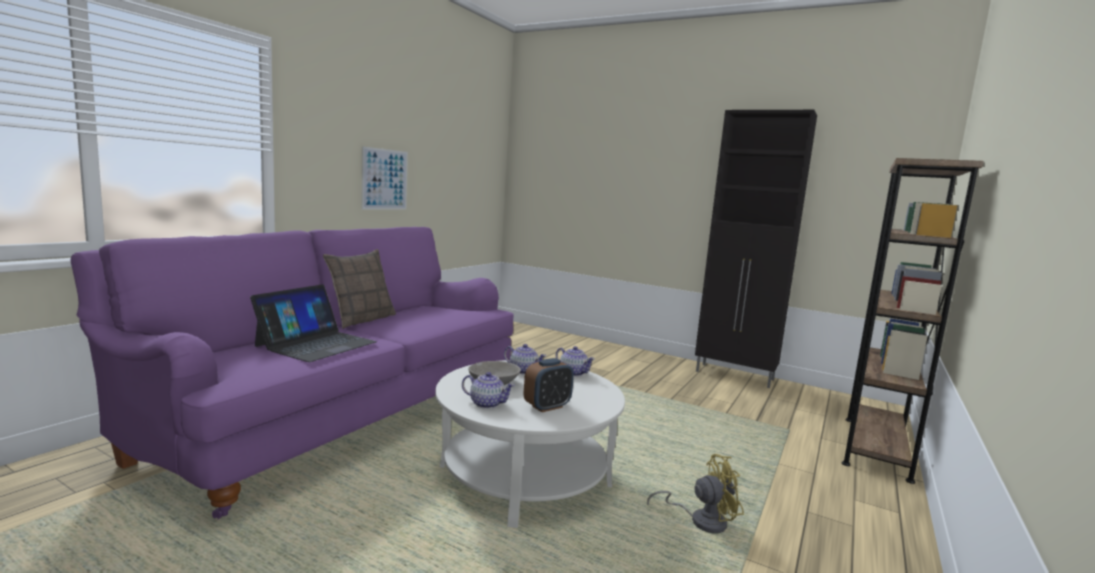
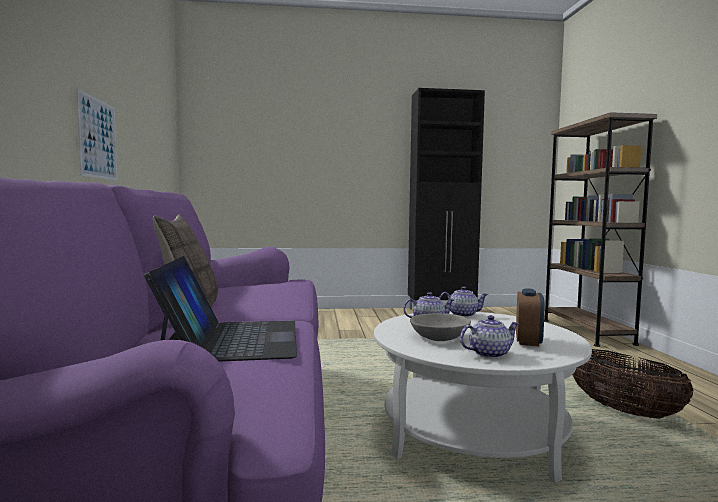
camera: 35 degrees left, 5 degrees down
(701, 520) = (624, 411): yellow fan -> basket

